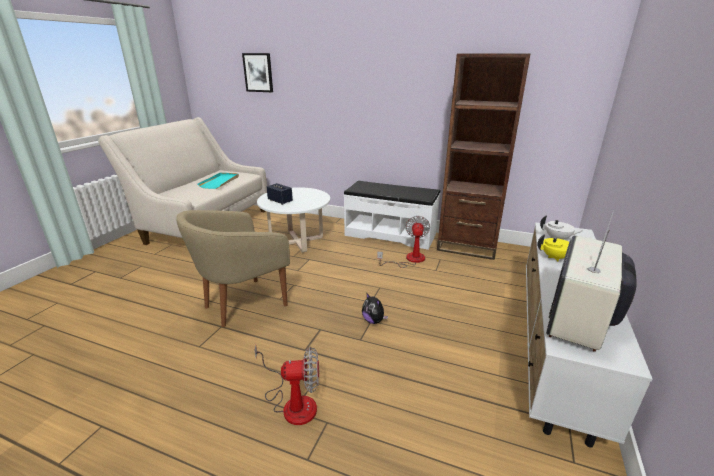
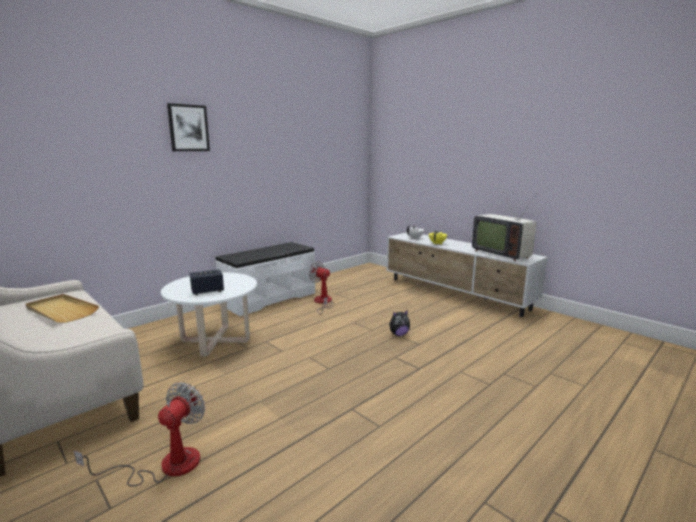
camera: 65 degrees left, 10 degrees down
(220, 182) = (61, 311): turquoise tray -> beige tray
(242, 304) = (318, 391): beige armchair -> none
(258, 72) = (44, 138): picture -> picture (188, 128)
(292, 402) = (481, 383): fan -> fan (165, 465)
(467, 247) = (327, 281): brown bookcase -> none

